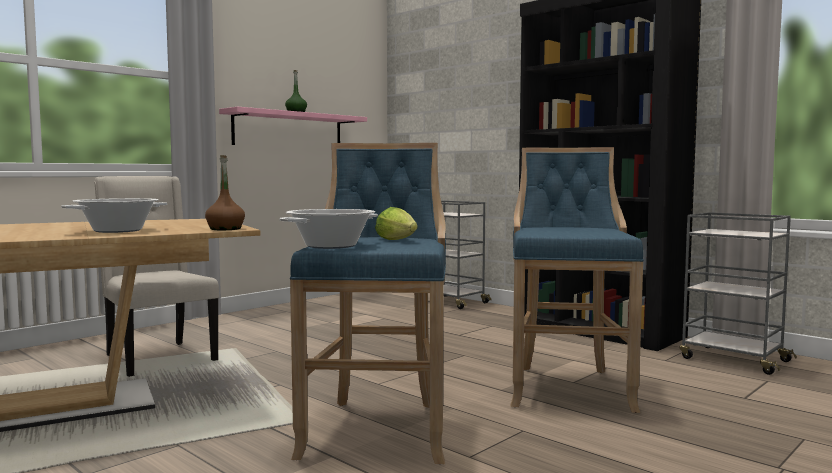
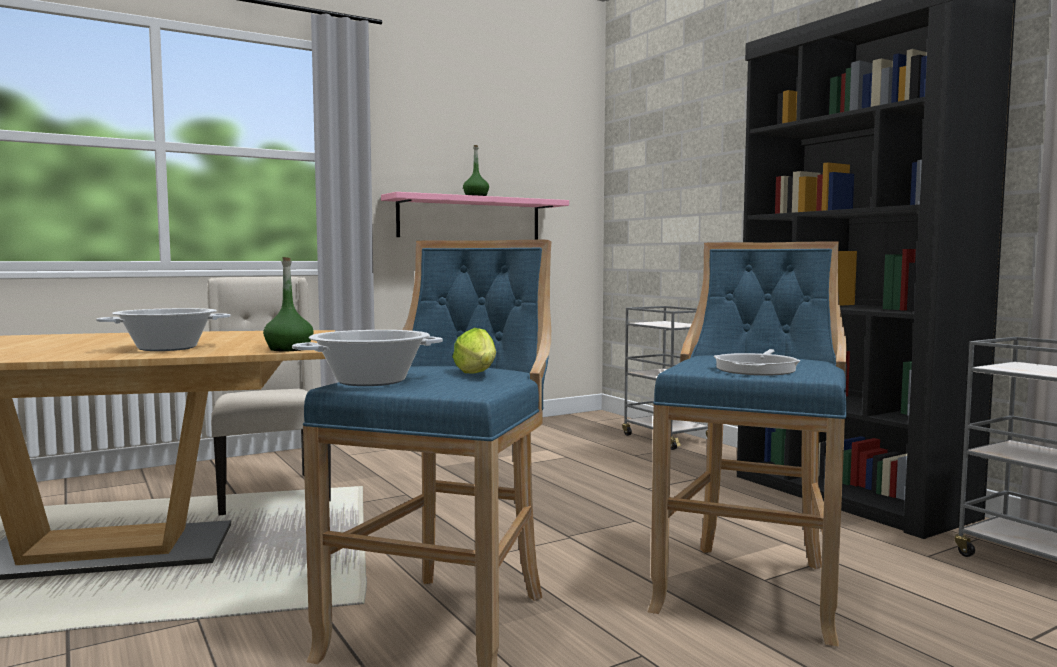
camera: 15 degrees right, 0 degrees up
(225, 229) = (289, 349): brown bottle -> green bottle
(577, 233) = (757, 369): none -> frying pan

